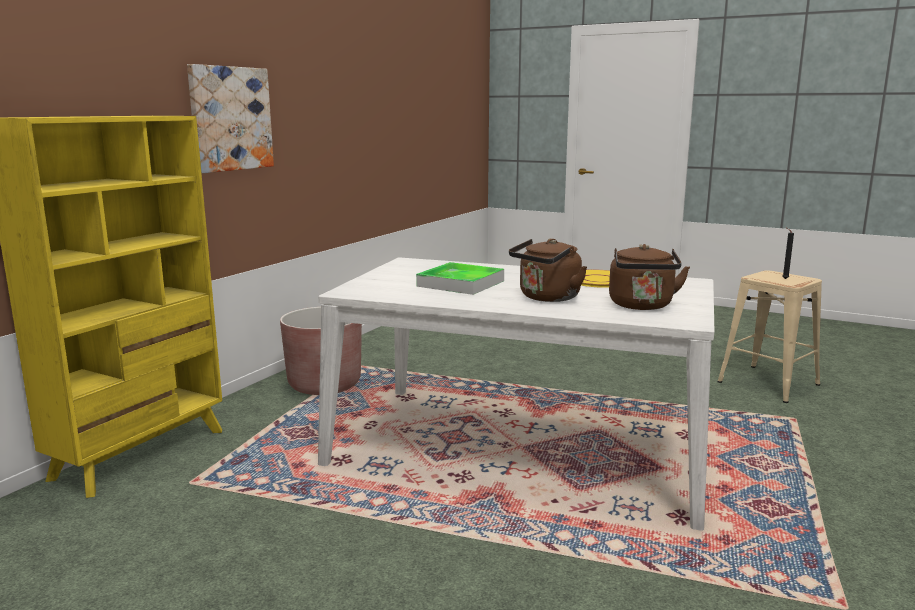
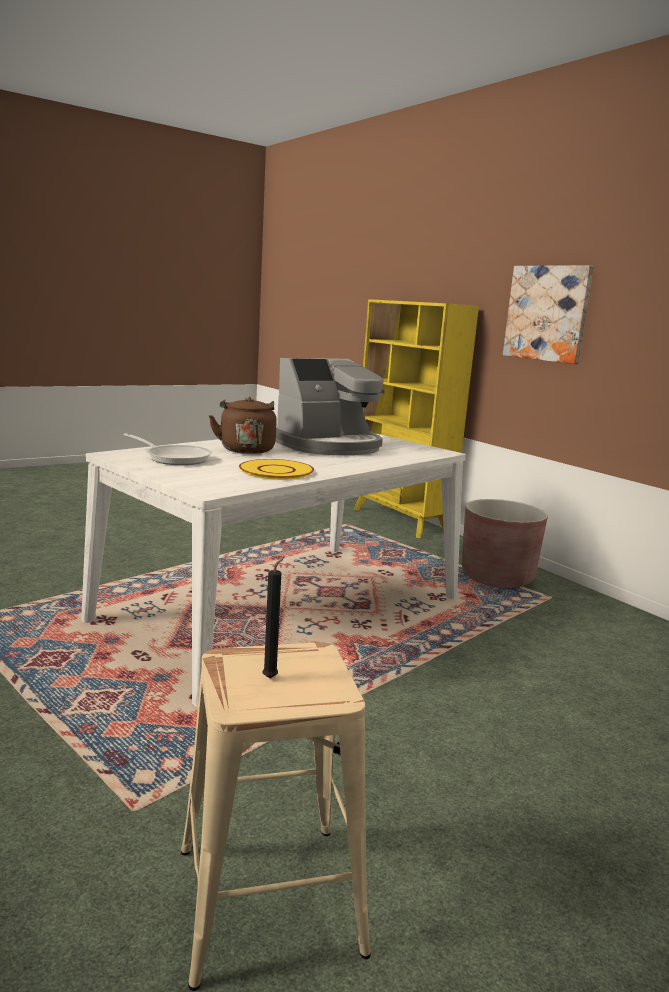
camera: 115 degrees right, 0 degrees up
(461, 283) = (329, 446): tray -> coffee machine
(642, 306) = (174, 458): brown kettle -> frying pan

